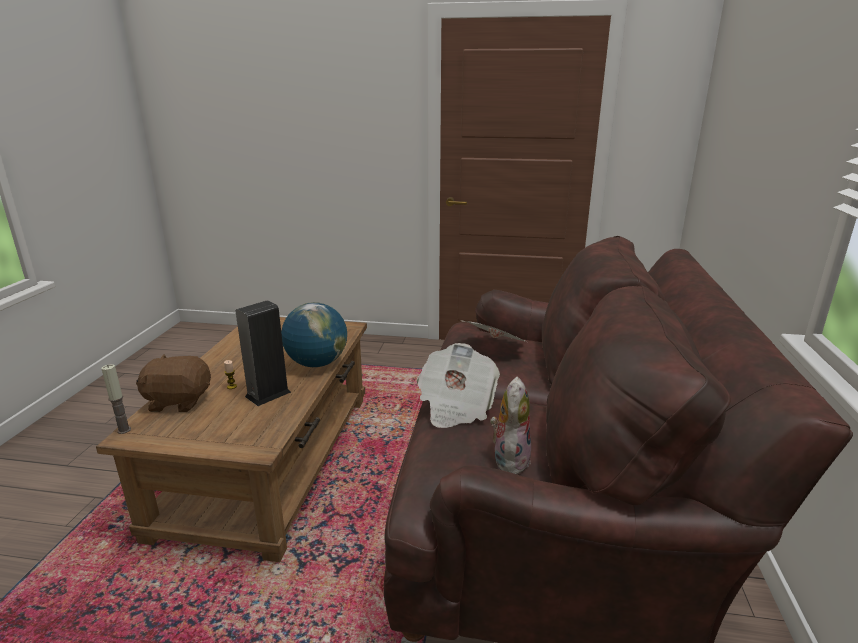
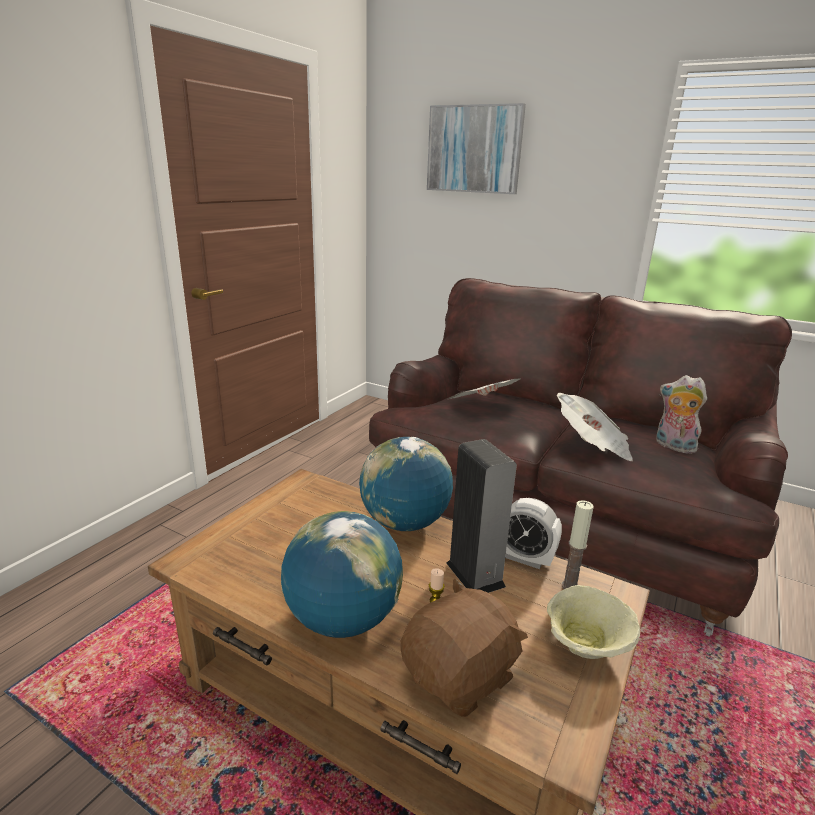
camera: 70 degrees left, 0 degrees up
(124, 430) = (545, 757): candle -> candle (570, 586)
(178, 401) = (460, 676): brown plush toy -> brown plush toy turned 150 degrees counterclockwise
(204, 439) = (586, 646): none -> beige bowl
(218, 364) = (343, 619): none -> globe
(292, 409) = (524, 558): none -> alarm clock
(752, 89) = (474, 149): none -> picture

